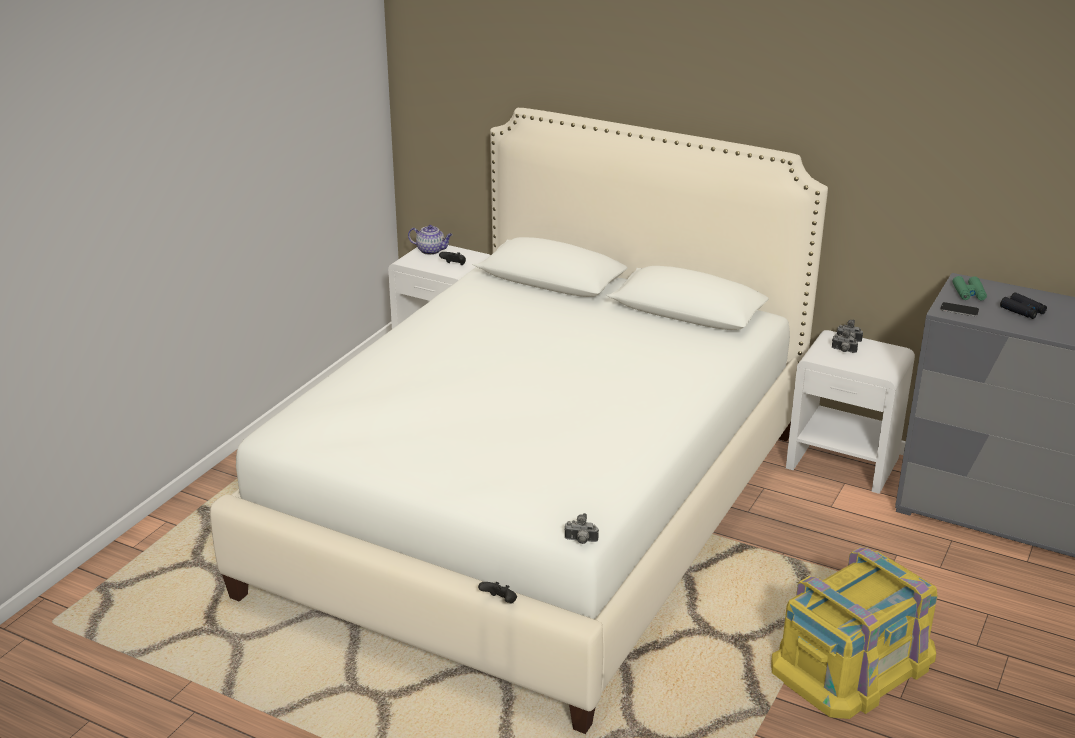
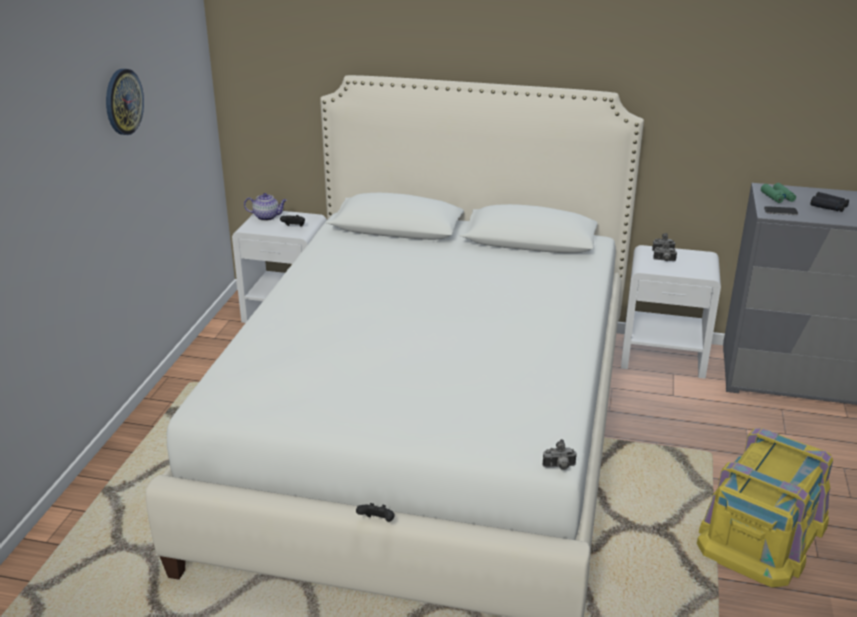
camera: 15 degrees left, 0 degrees up
(270, 121) = (123, 101): none -> wall clock
(500, 602) = (483, 540): black game controller -> black game controller (377, 522)

